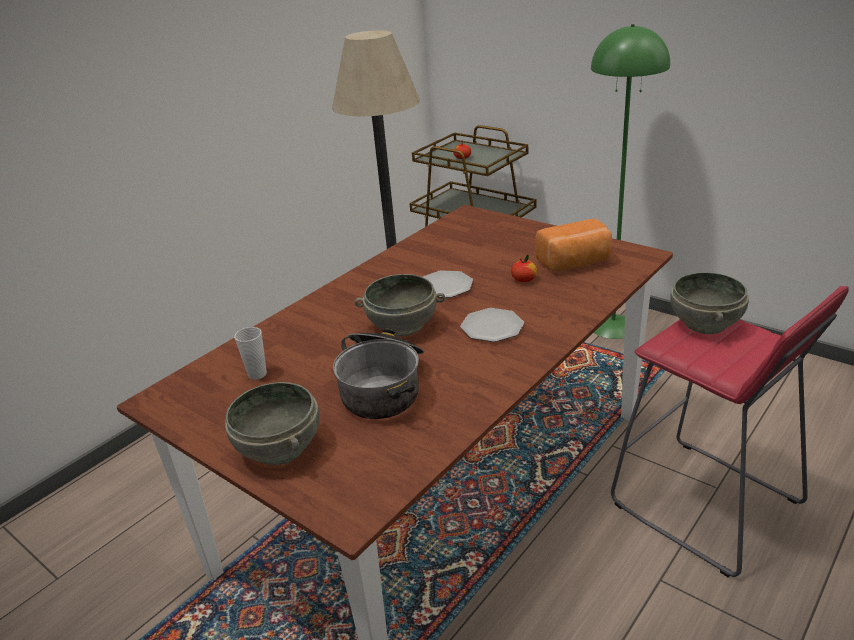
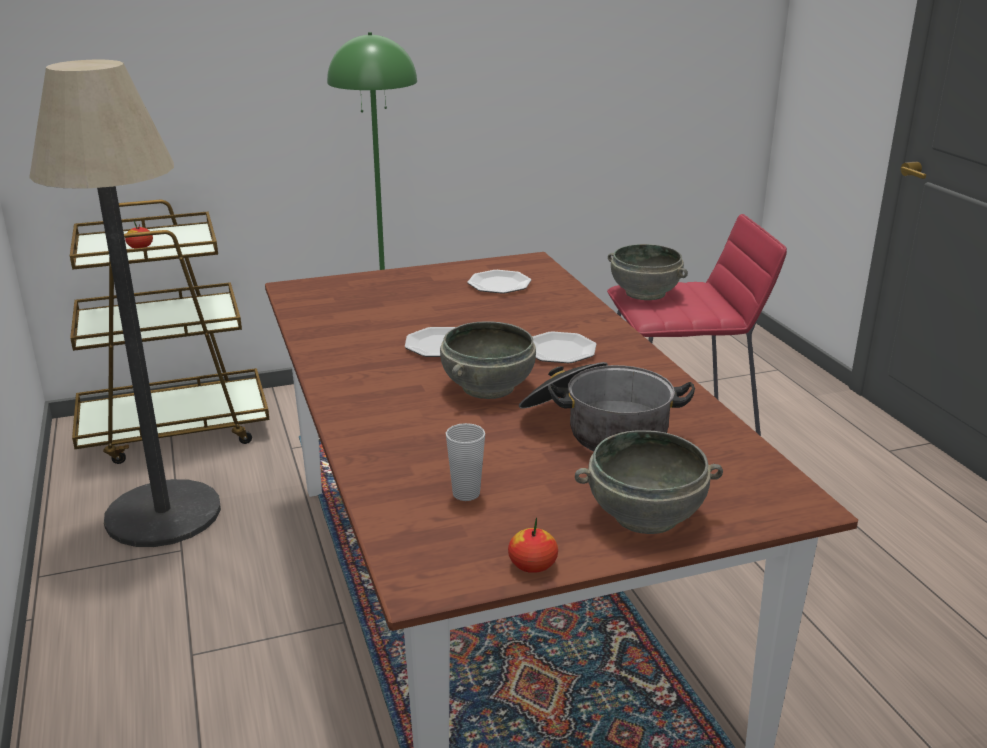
camera: 60 degrees left, 5 degrees down
(524, 279) = (491, 311): apple -> apple (532, 565)
(575, 263) = (498, 284): bread -> plate

